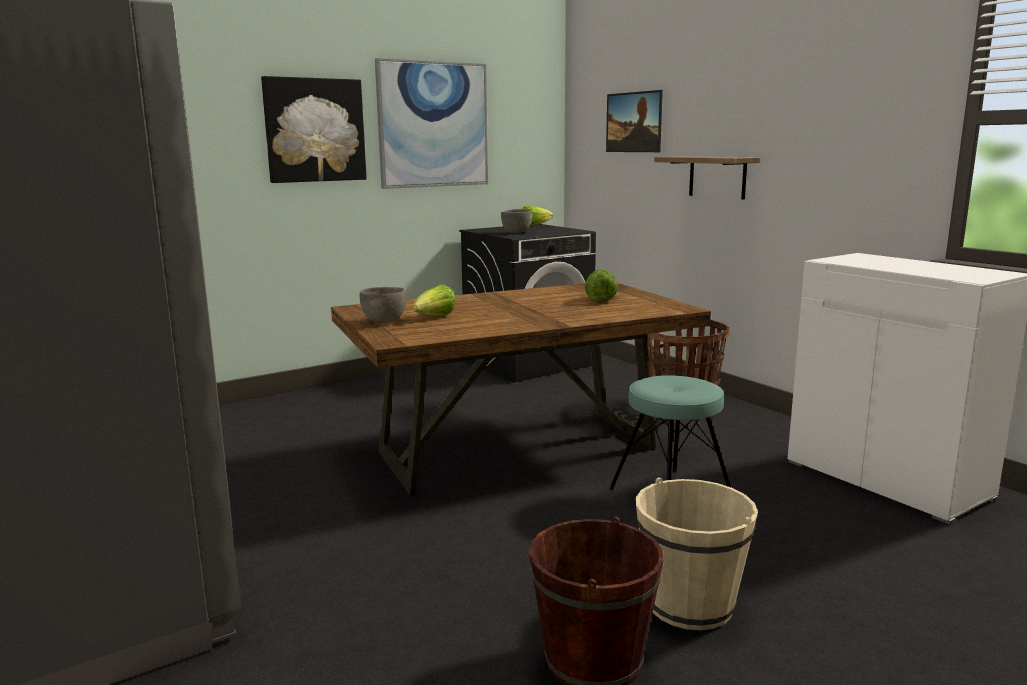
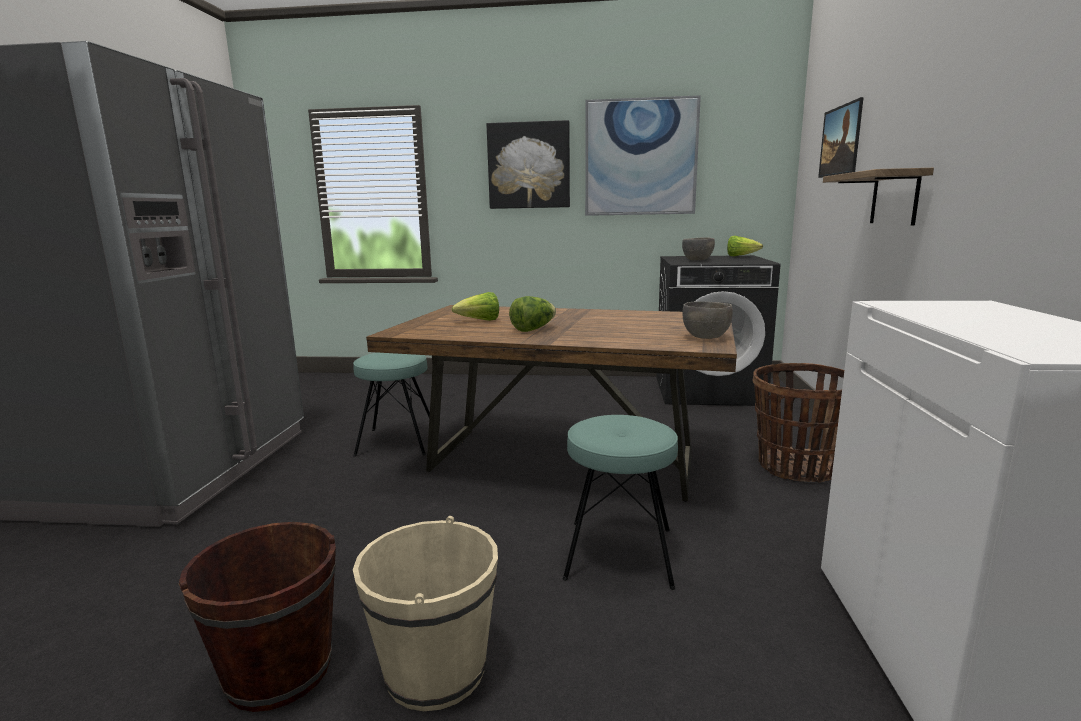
camera: 40 degrees right, 0 degrees up
(317, 483) = (397, 442): none -> turquoise stool
(384, 321) = (440, 319): grey bowl -> grey bowl (706, 337)
(601, 299) = (658, 327): lettuce -> lettuce (533, 329)

